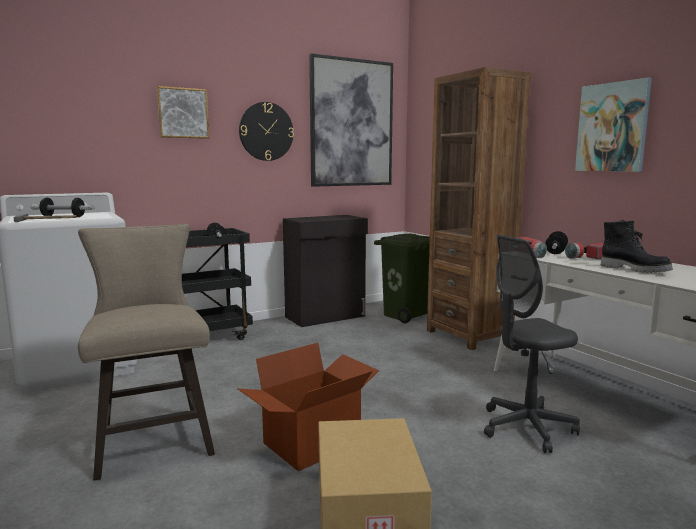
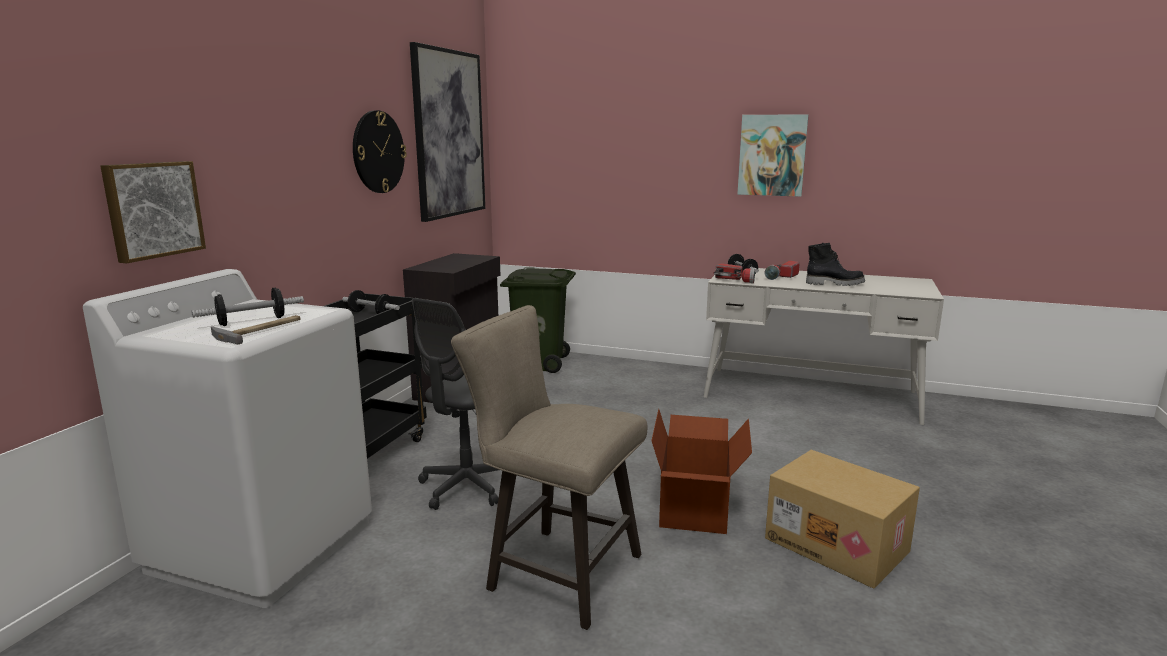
camera: 40 degrees left, 5 degrees up
(182, 113) = (294, 132): picture -> picture (152, 209)
(469, 335) = (630, 370): brown bookcase -> none
(526, 428) = (799, 435): grey office chair -> grey office chair (465, 487)

